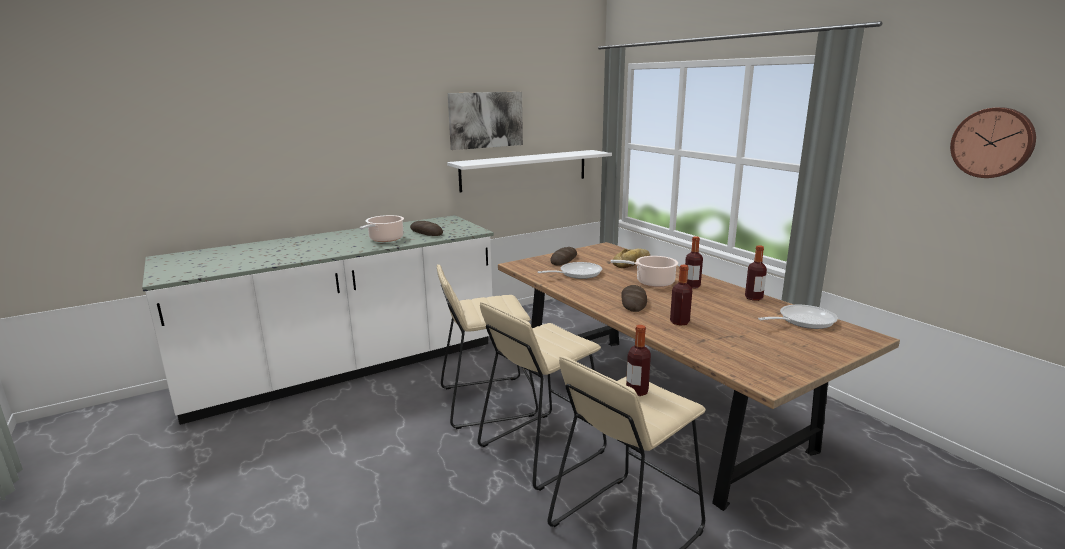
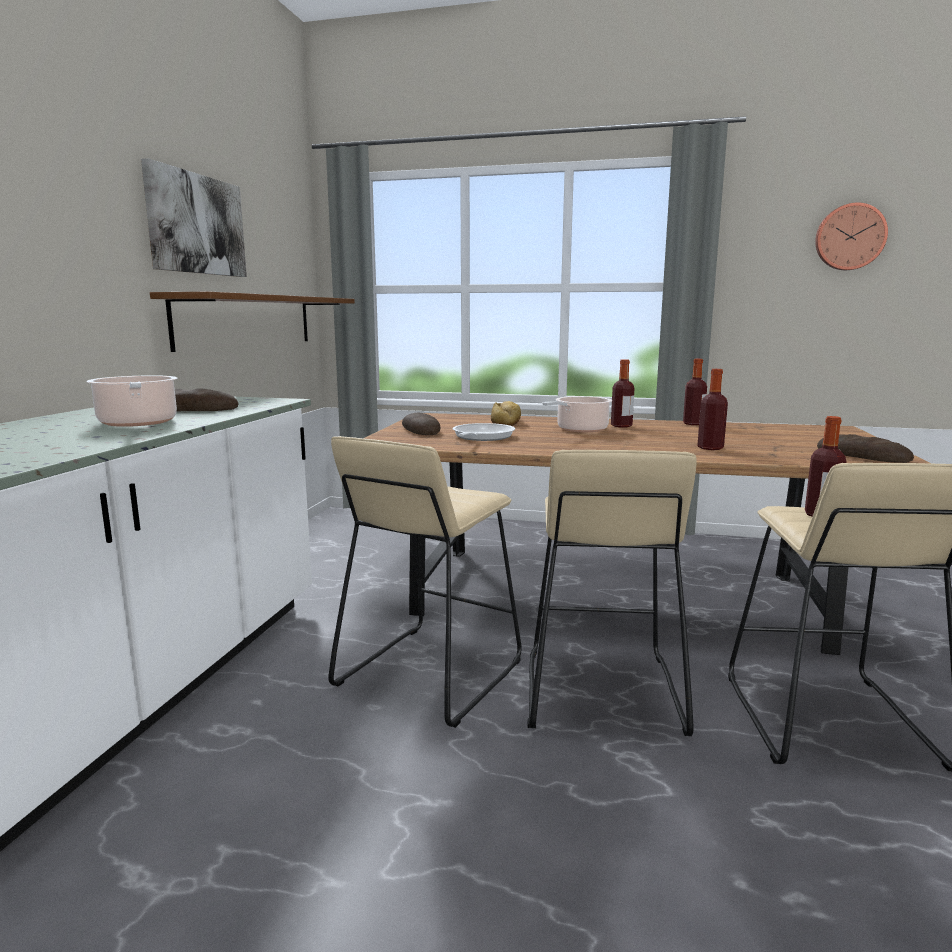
camera: 45 degrees left, 5 degrees down
(525, 170) = (248, 321): white shelf -> brown shelf
(633, 302) = (619, 444): bread -> bread (862, 456)
(802, 321) = (774, 429): frying pan -> none

